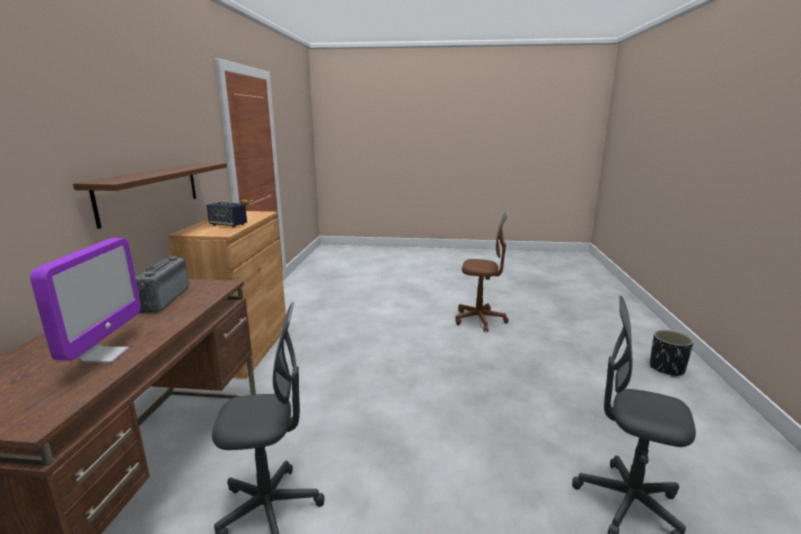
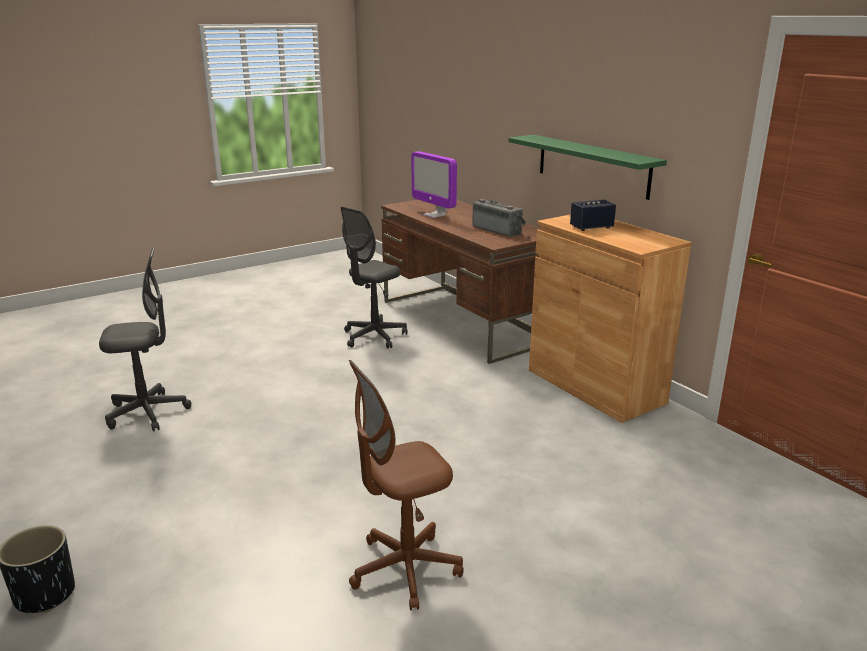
camera: 140 degrees right, 5 degrees up
(150, 191) = (592, 165): brown shelf -> green shelf

